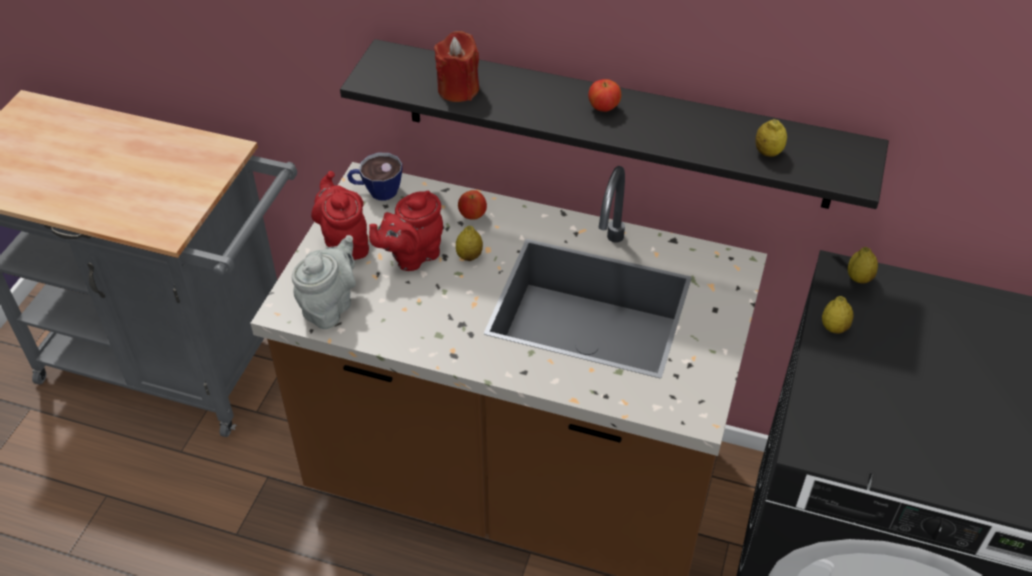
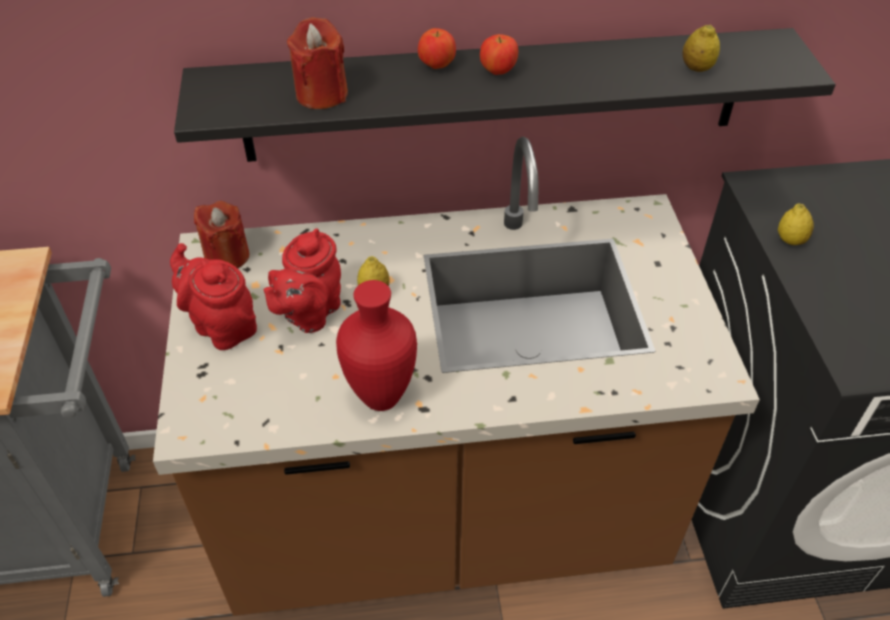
camera: 25 degrees left, 0 degrees up
(330, 306) = (244, 405): grey teapot -> none
(376, 191) = (227, 256): cup -> red candle
(429, 335) = (382, 395): none -> red vase
(472, 215) = (351, 249): apple -> apple (436, 65)
(859, 278) = (776, 187): lemon -> none

